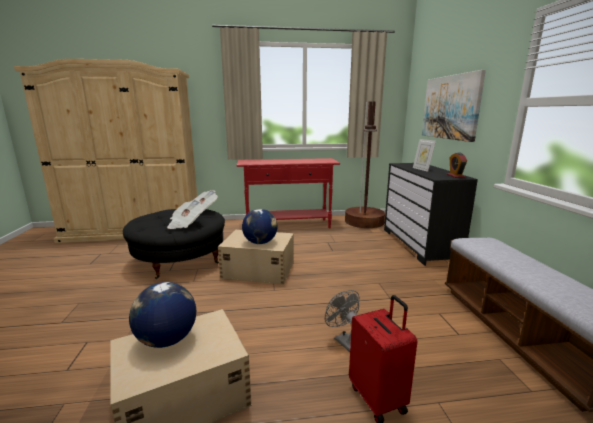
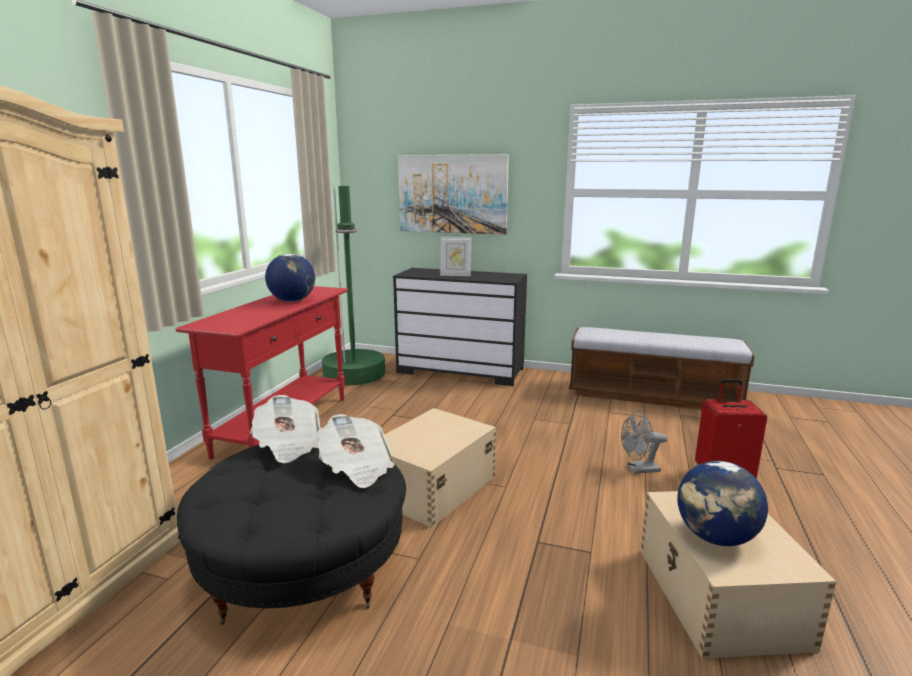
camera: 65 degrees left, 0 degrees up
(260, 242) = (449, 435): globe -> globe (292, 301)
(364, 222) = (354, 374): brown floor lamp -> green floor lamp
(455, 176) = (507, 275): alarm clock -> none

